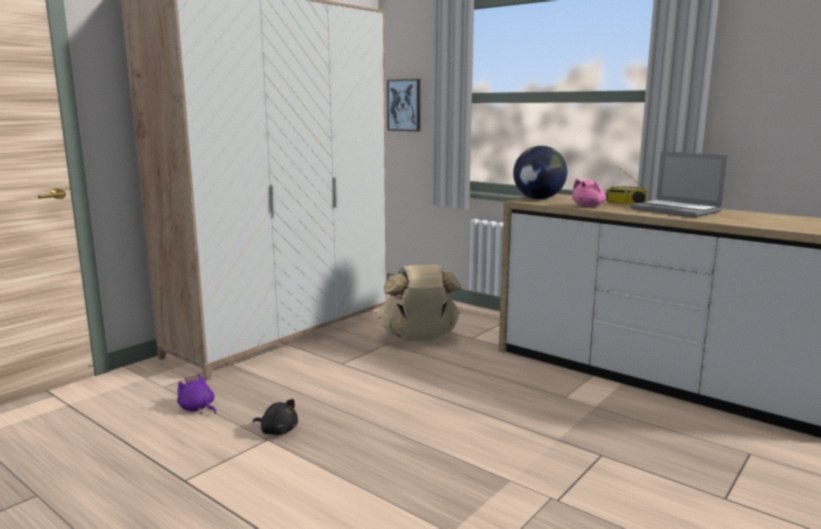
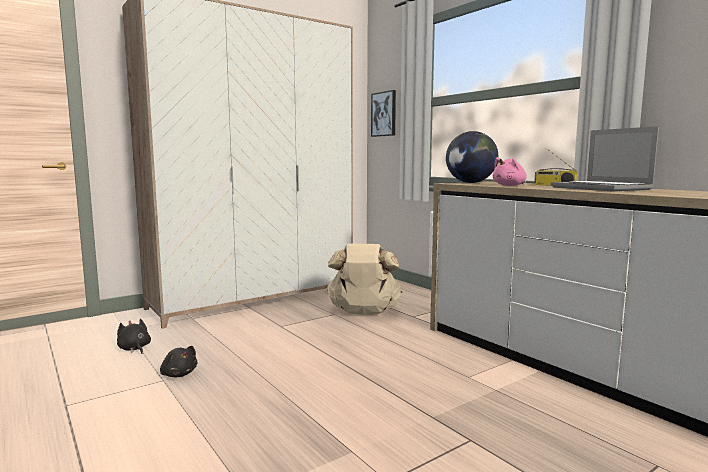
camera: 15 degrees right, 5 degrees down
(197, 408) = (134, 349): purple plush toy -> black plush toy

